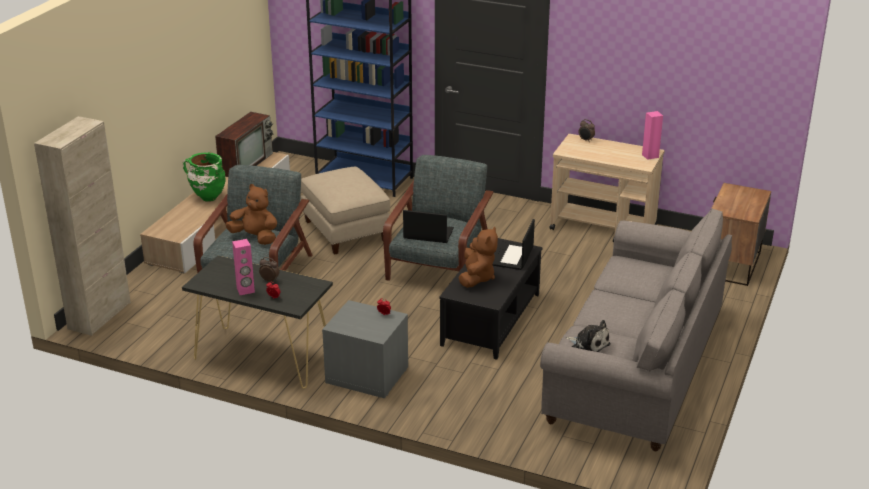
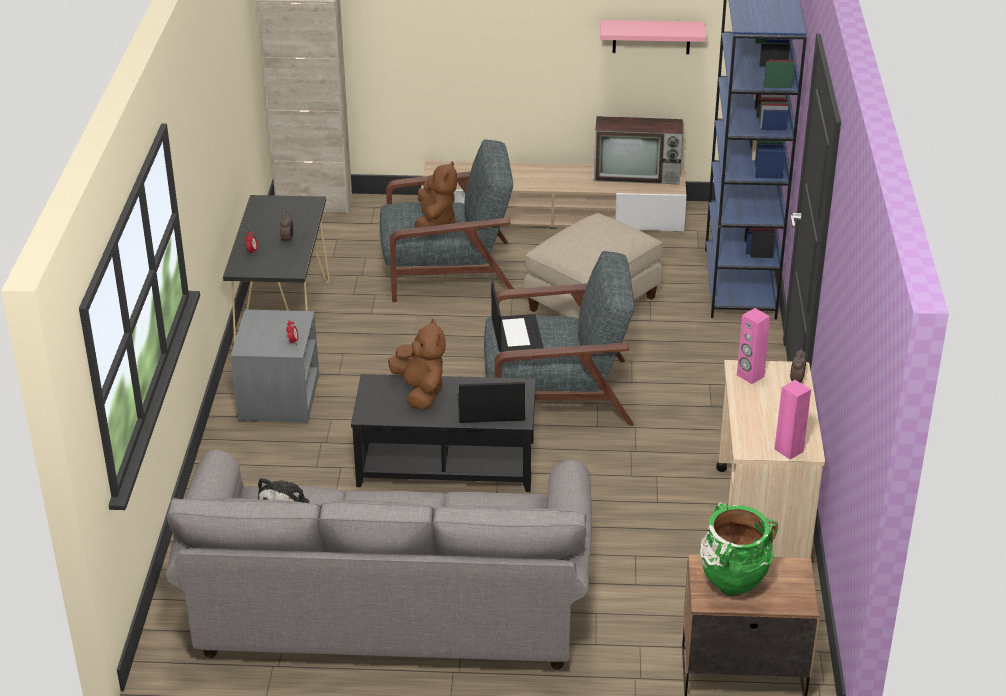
camera: 70 degrees right, 5 degrees up
(208, 198) = (533, 175): green vase -> green vase (732, 586)
(223, 62) = (651, 36): none -> pink shelf
(245, 290) = (259, 231): pink speaker -> pink speaker (750, 376)
(477, 277) = (420, 392): brown plush toy -> brown plush toy turned 105 degrees counterclockwise

